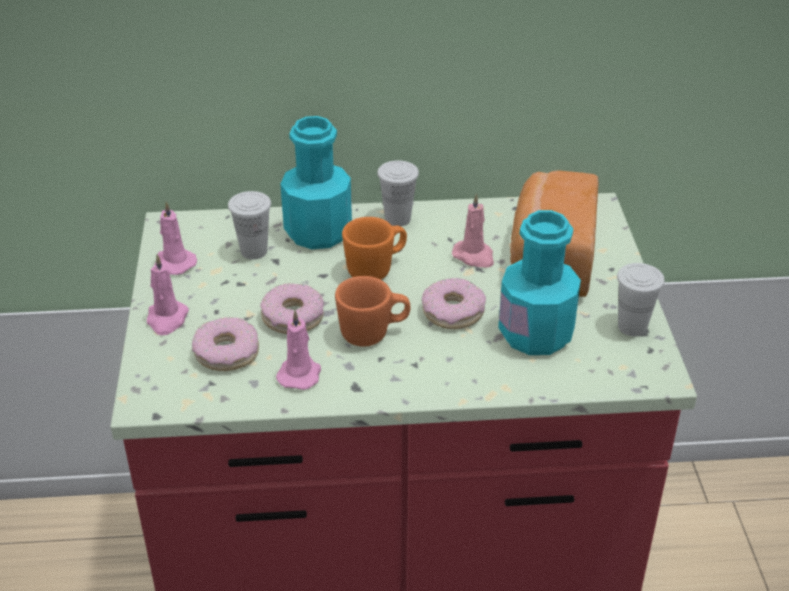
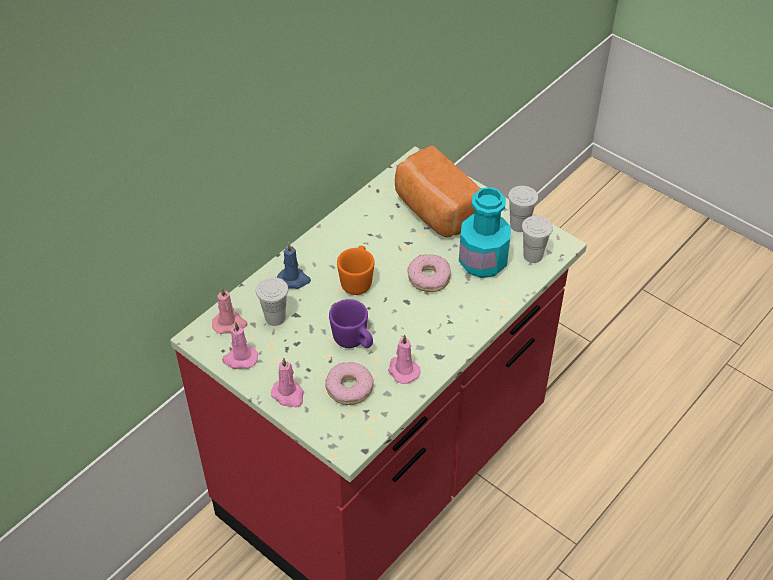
camera: 45 degrees left, 10 degrees up
(292, 317) = (353, 342): donut -> purple mug
(318, 232) = (294, 280): turquoise bottle -> blue candle
(373, 334) = (407, 320): orange mug -> none
(398, 219) = (326, 240): white cup -> white cup (533, 256)
(474, 256) = (396, 236): pink candle -> pink candle (230, 324)

